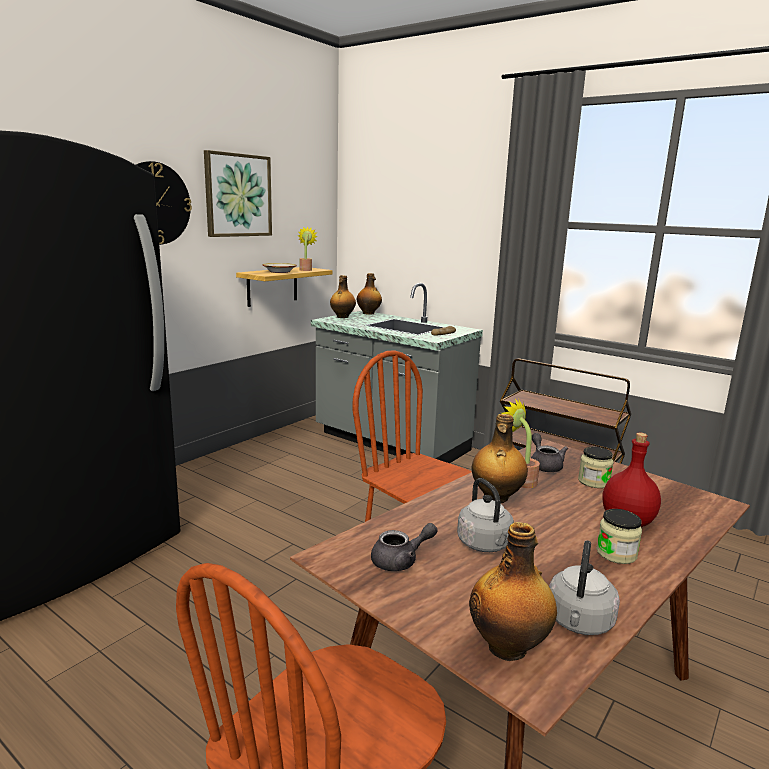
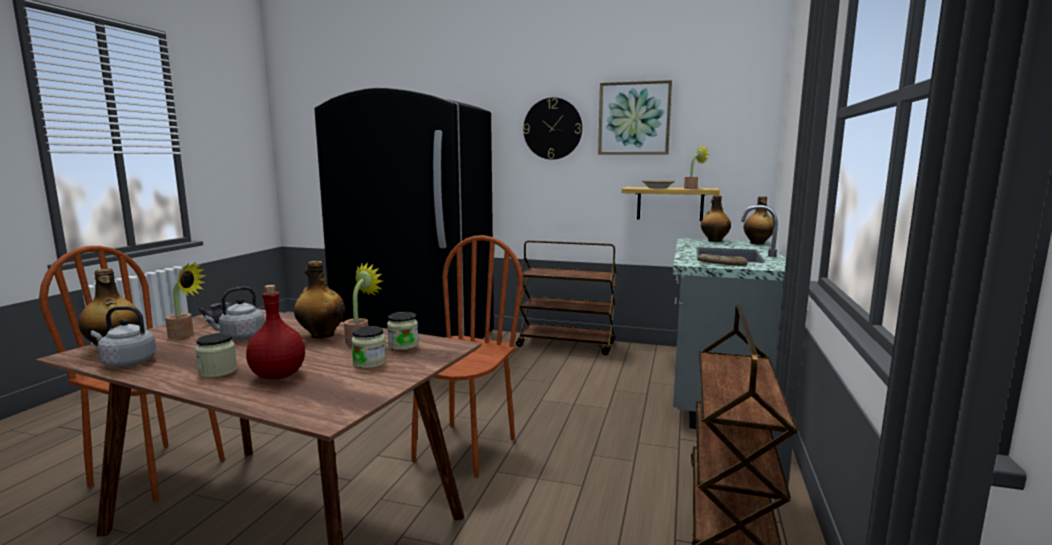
camera: 70 degrees right, 5 degrees down
(216, 466) = (567, 344): none -> brown cart
(459, 588) = (185, 335): none -> potted plant
(544, 465) = (403, 345): grey teapot -> jar

